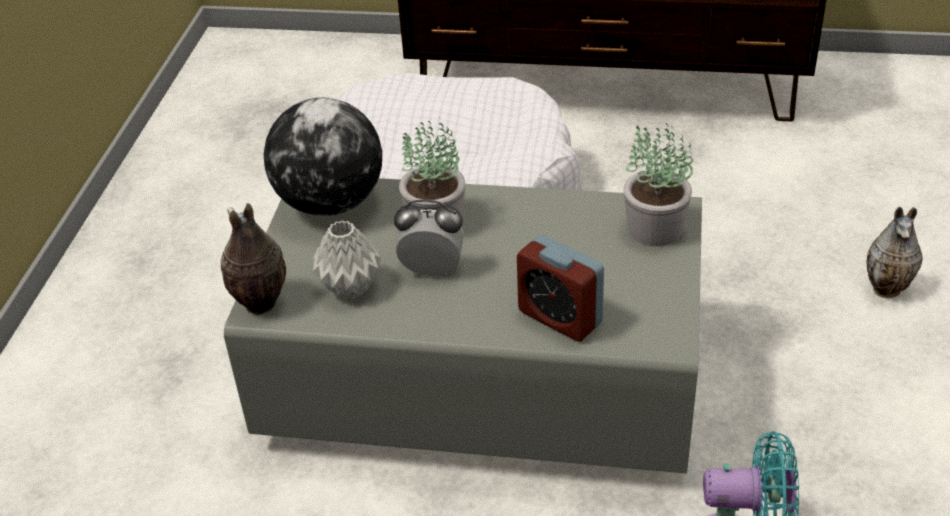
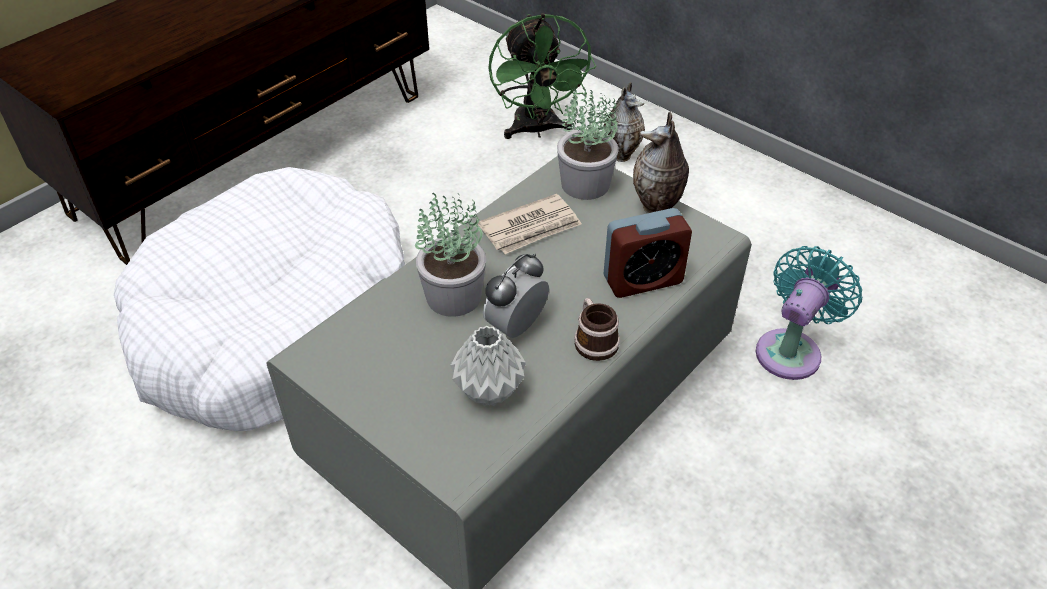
camera: 60 degrees left, 5 degrees up
(260, 305) = (452, 469): vase -> vase (657, 209)
(330, 203) = (349, 352): globe -> none
(456, 319) = (594, 340): none -> mug
(560, 224) = (531, 228): none -> newspaper
(846, 215) = (537, 130): none -> green fan

